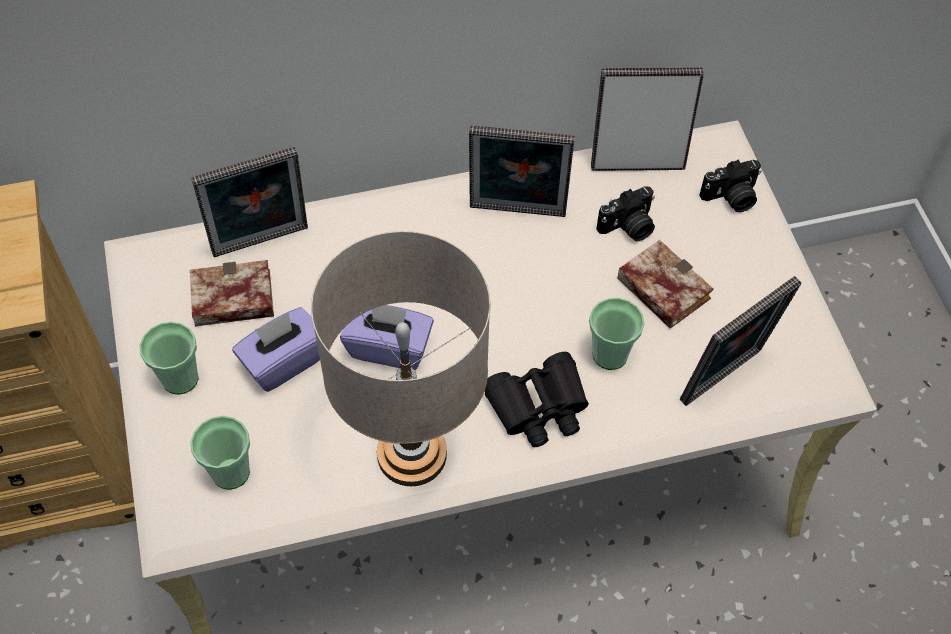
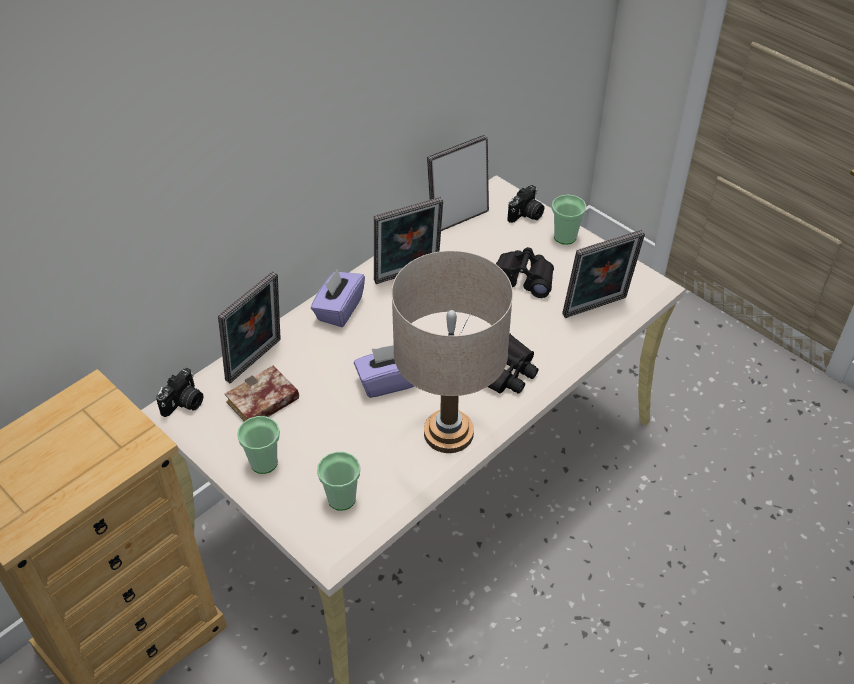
camera: 30 degrees left, 10 degrees down
(284, 361) = (325, 420): purple tissue box -> purple tissue box (339, 309)
(610, 354) = (522, 325): cup -> cup (565, 237)
(628, 227) = (480, 254): camera -> camera (184, 403)
(658, 288) = (523, 279): book -> black binoculars
(725, 379) = (596, 309): picture frame -> picture frame turned 45 degrees clockwise

